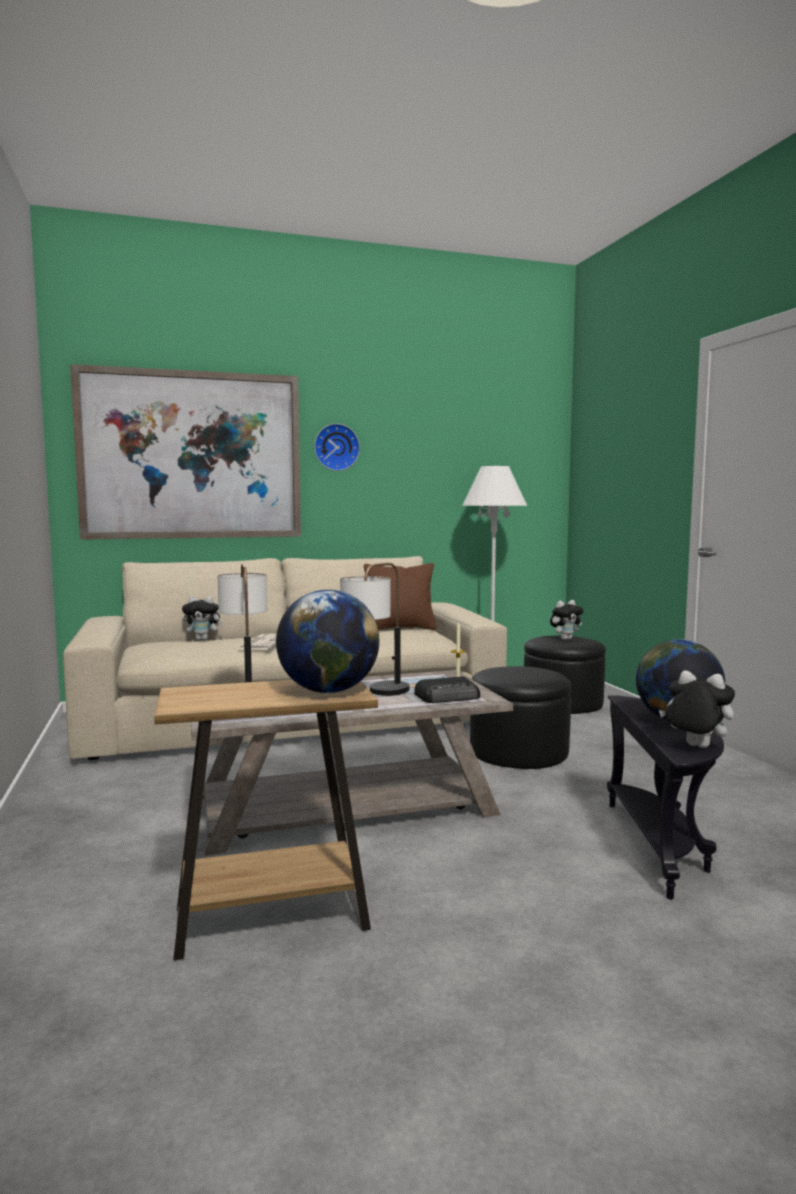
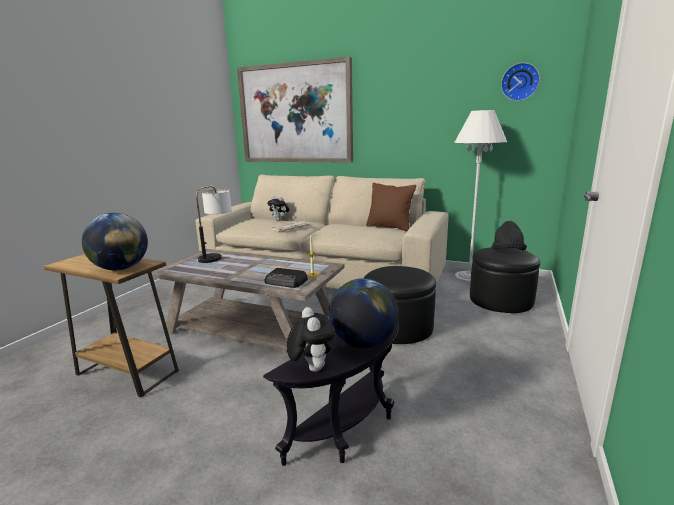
camera: 40 degrees right, 10 degrees up
(336, 447) = (376, 102): wall clock -> wall clock (520, 82)
(375, 694) = (260, 271): table lamp -> none
(565, 639) = (507, 252): plush toy -> black hat

